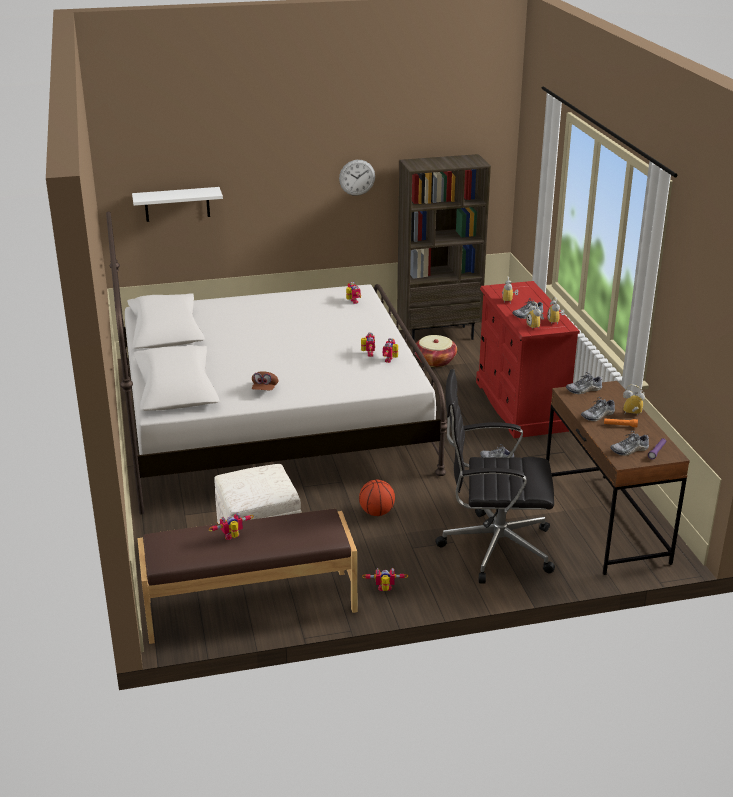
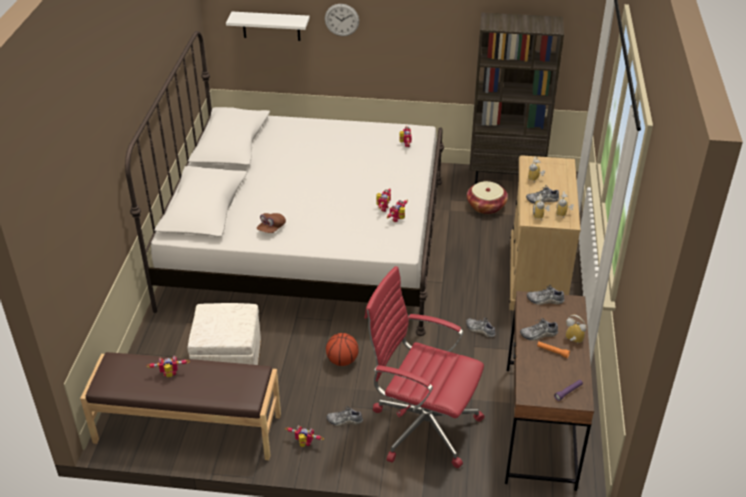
camera: 20 degrees right, 10 degrees up
(357, 177) = (439, 23): wall clock -> wall clock (341, 20)
(493, 547) = (422, 425): black office chair -> red office chair
(520, 406) = (536, 274): red dresser -> beige dresser
(629, 450) = (542, 383): shoe -> shoe (344, 420)

